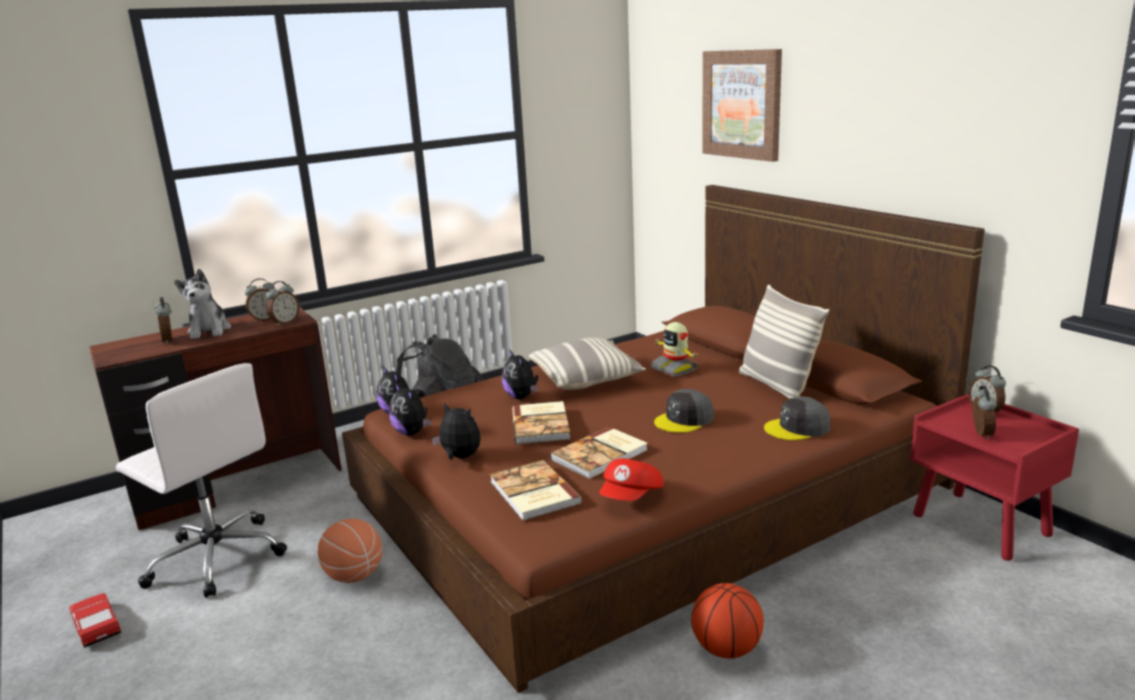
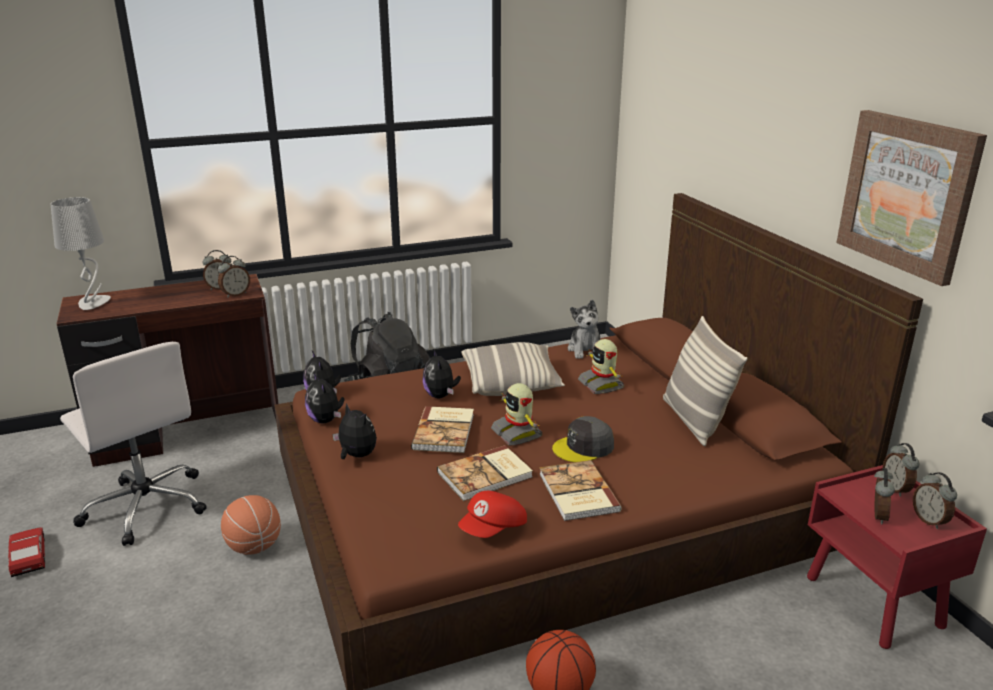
camera: 10 degrees right, 5 degrees up
(129, 347) = (93, 303): none -> grey table lamp
(169, 340) = (130, 300): alarm clock -> alarm clock (929, 520)
(209, 330) = (168, 294): plush toy -> plush toy (585, 350)
(533, 493) = (404, 508): book -> book (577, 493)
(614, 417) = (517, 433): none -> toy robot
(742, 104) = (717, 115): picture -> picture (907, 194)
(797, 428) = (691, 476): grey cap -> none

